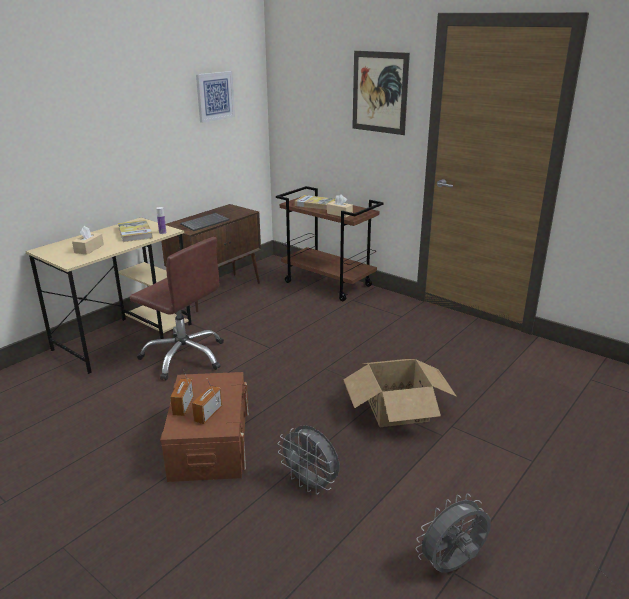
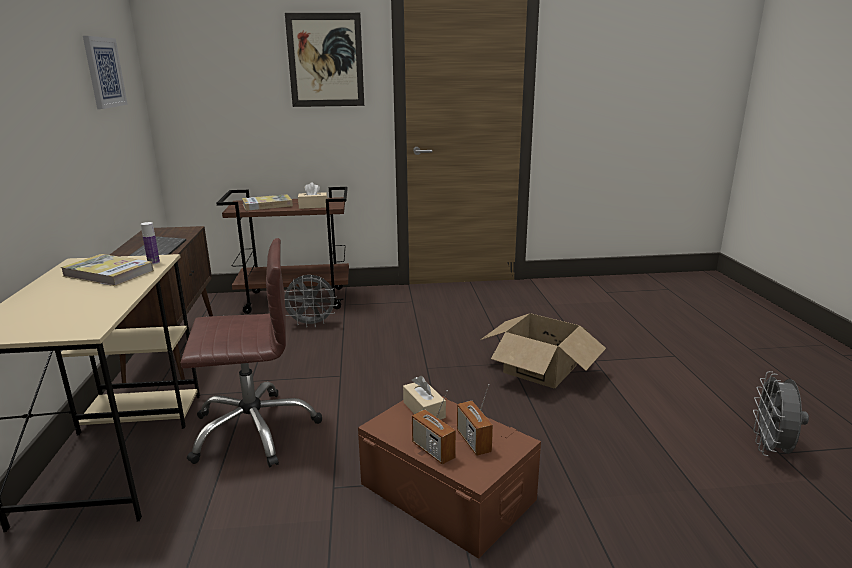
camera: 45 degrees left, 5 degrees down
(89, 249) = (73, 307): beige tissue box -> beige tissue box (424, 410)
(311, 484) = (595, 463): grey fan -> grey fan (312, 324)

